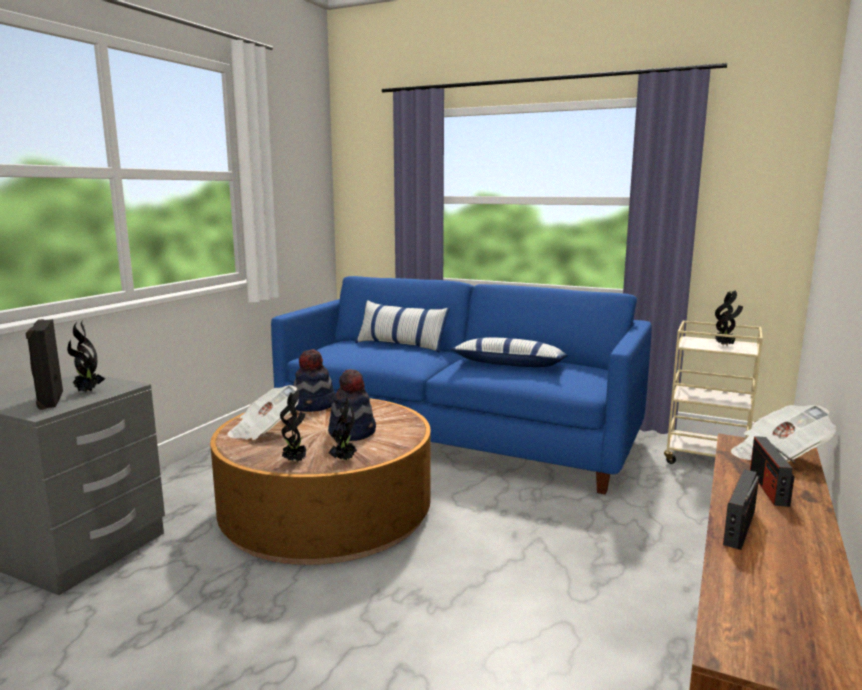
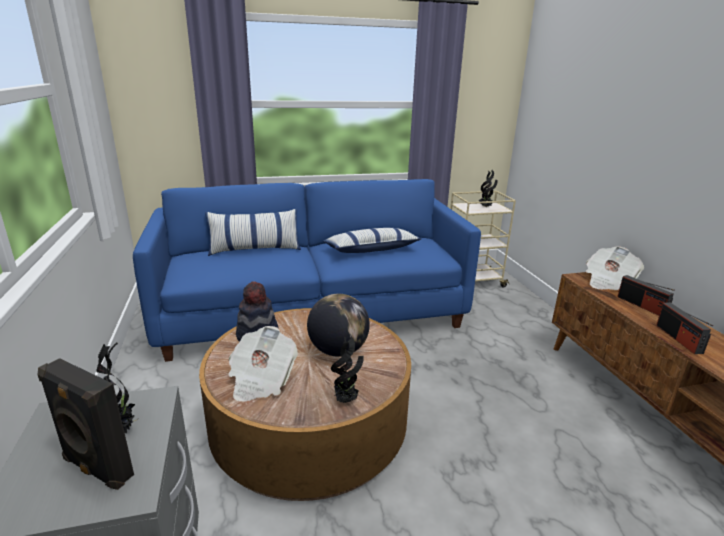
camera: 40 degrees left, 10 degrees up
(344, 459) = (379, 380): potted plant -> none
(352, 432) = (338, 351): hat -> globe

